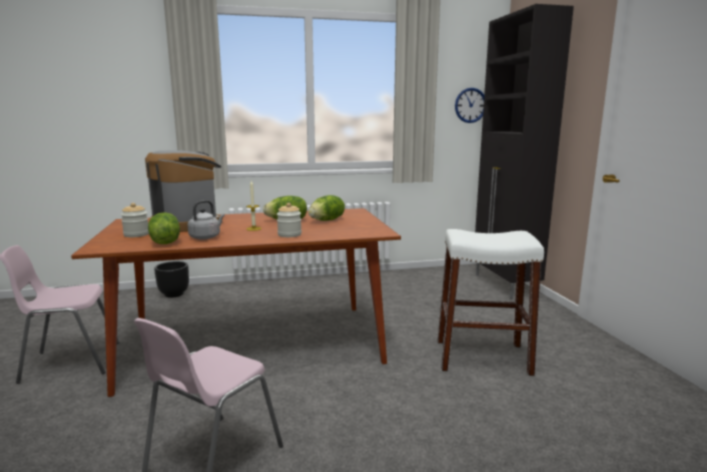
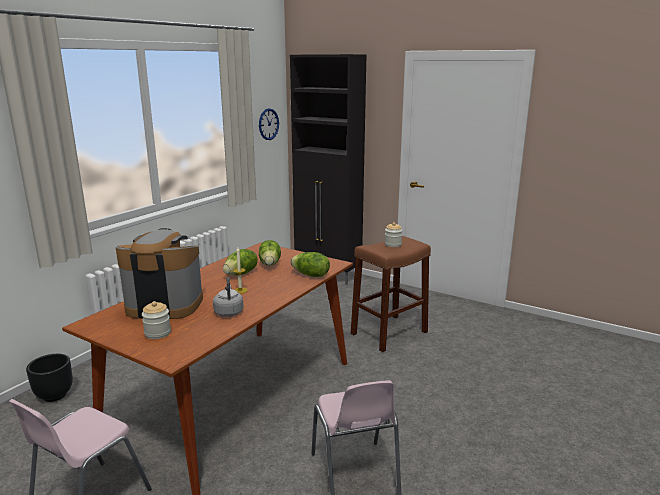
camera: 45 degrees left, 5 degrees up
(164, 242) = (211, 329): lettuce -> lettuce (311, 275)
(289, 234) = (283, 286): jar -> jar (393, 244)
(482, 357) = (389, 333): white stool -> brown stool

